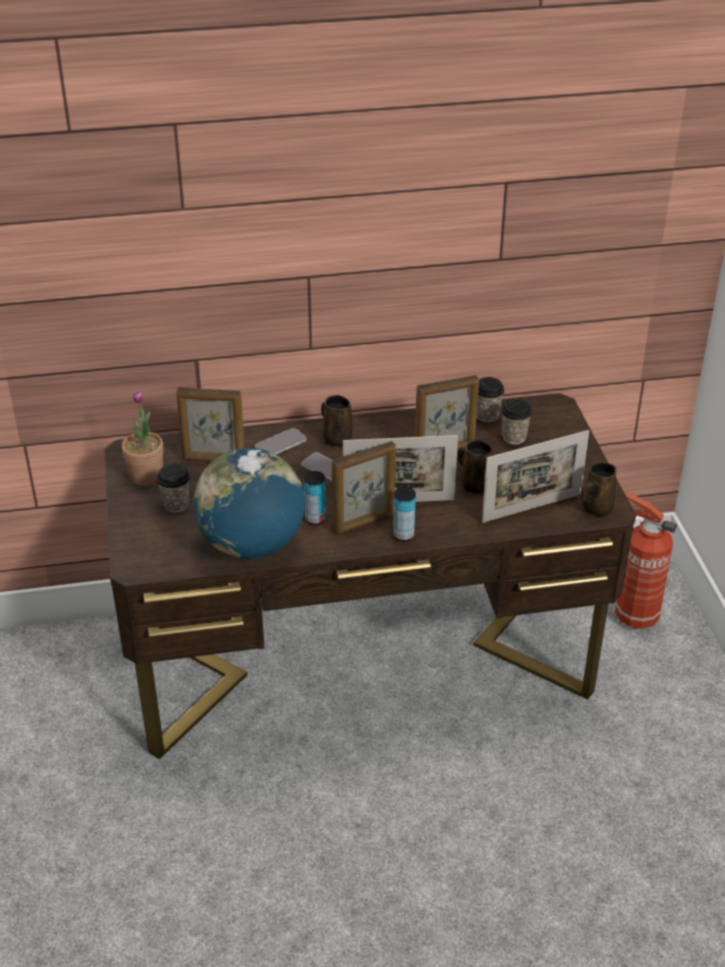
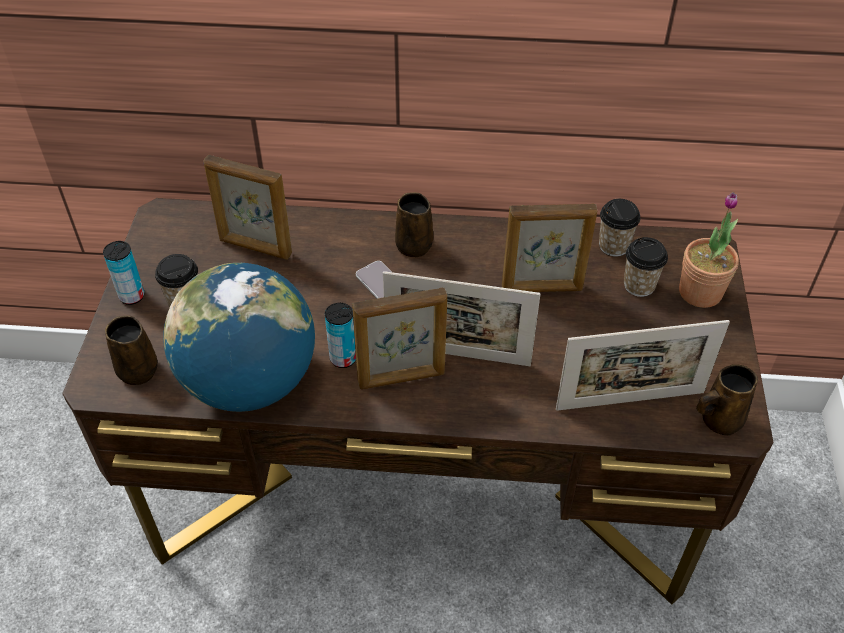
camera: 15 degrees right, 10 degrees up
(146, 476) = (168, 254): potted plant -> potted plant (700, 292)
(280, 444) = (343, 239): phone -> none
(403, 535) = (446, 408): can -> can (132, 296)
(474, 484) = (564, 347): brown mug -> brown mug (137, 369)
(633, 615) = (758, 498): fire extinguisher -> none

